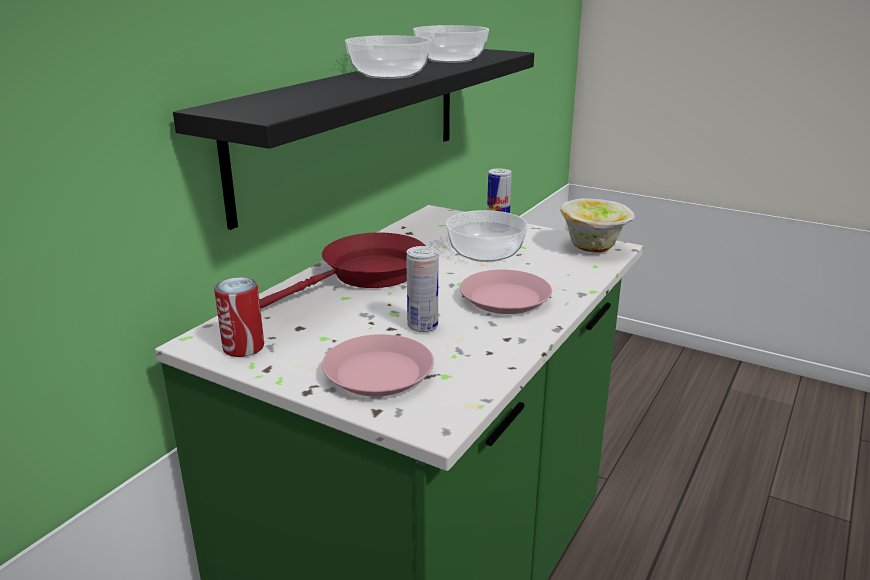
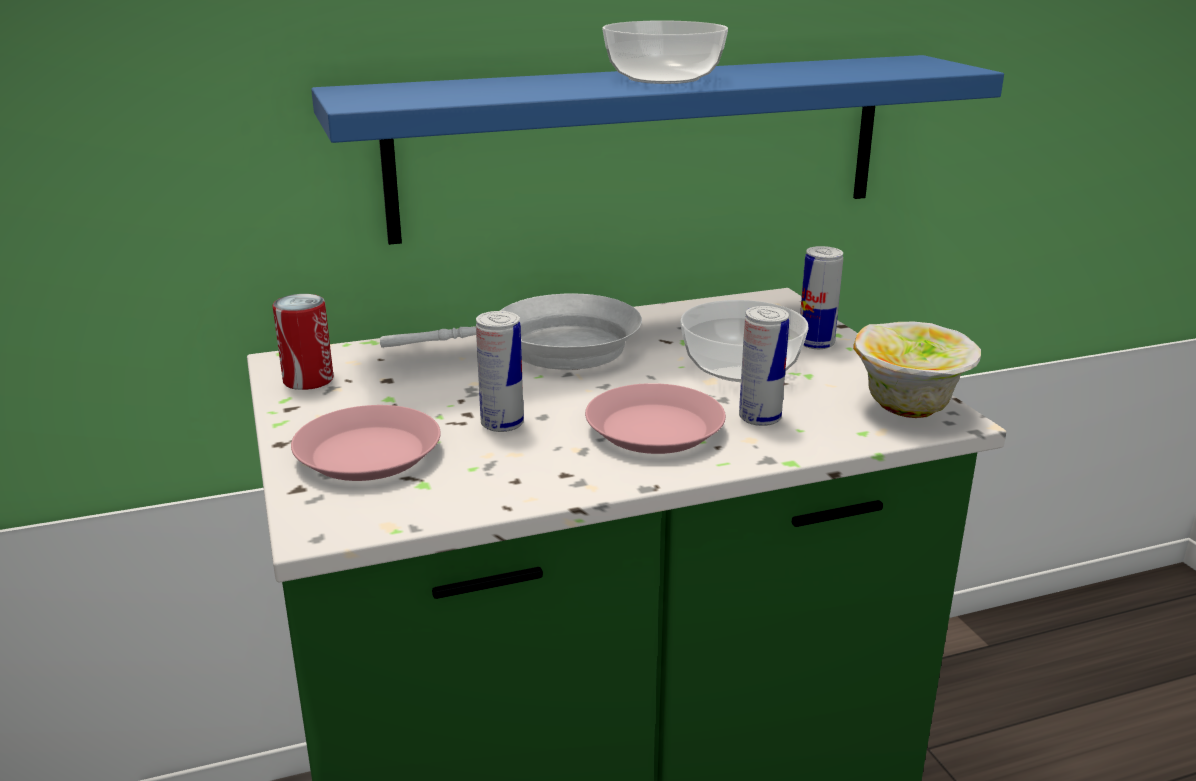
camera: 40 degrees right, 0 degrees up
(355, 125) = (643, 146): black shelf -> blue shelf
(367, 275) = (552, 349): red frying pan -> white frying pan
(449, 60) = (823, 68): bowl -> none
(541, 275) = (760, 418): none -> can

